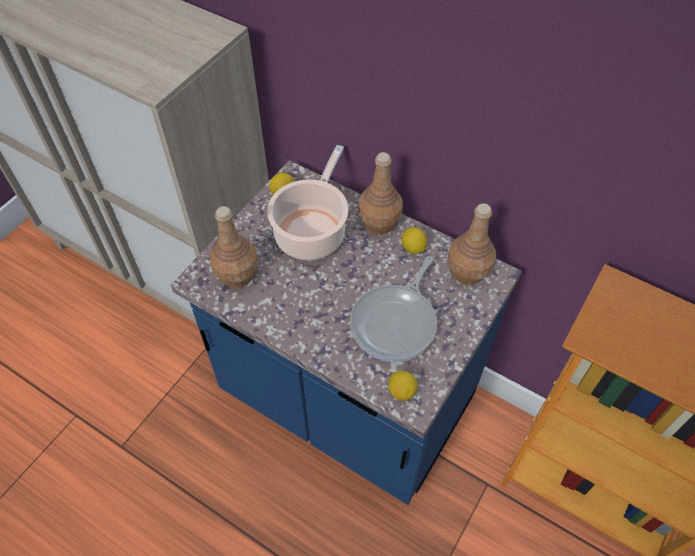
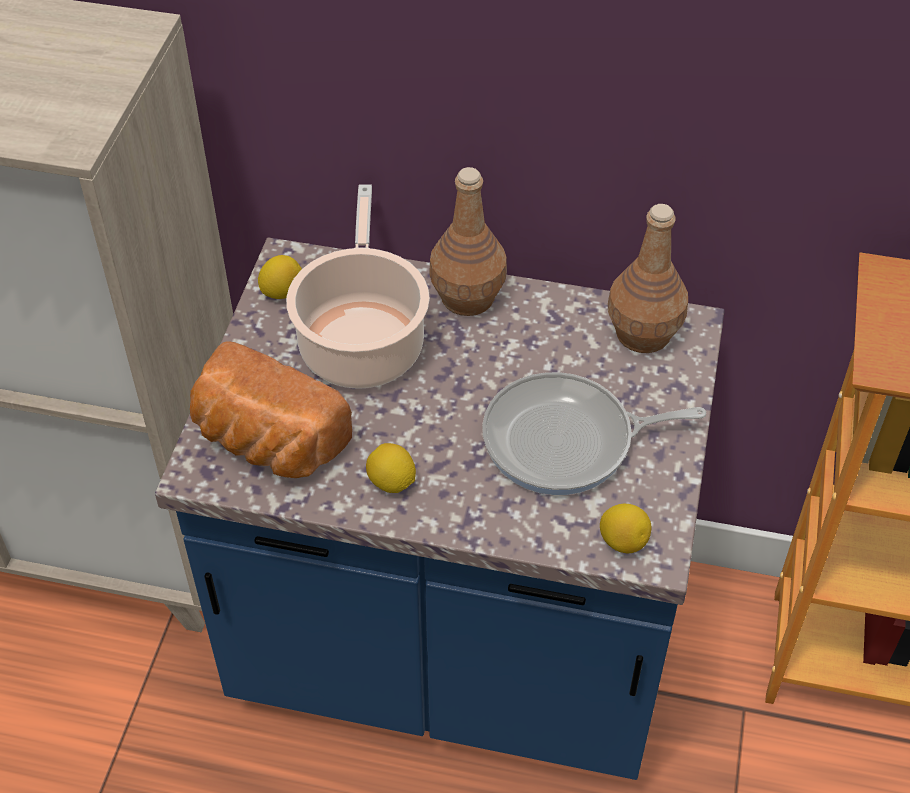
camera: 20 degrees left, 5 degrees down
(237, 274) = (266, 443): brown bottle -> bread
(396, 322) = (566, 441): frying pan -> frying pan turned 75 degrees clockwise
(413, 248) = (540, 321): lemon -> lemon (391, 482)

